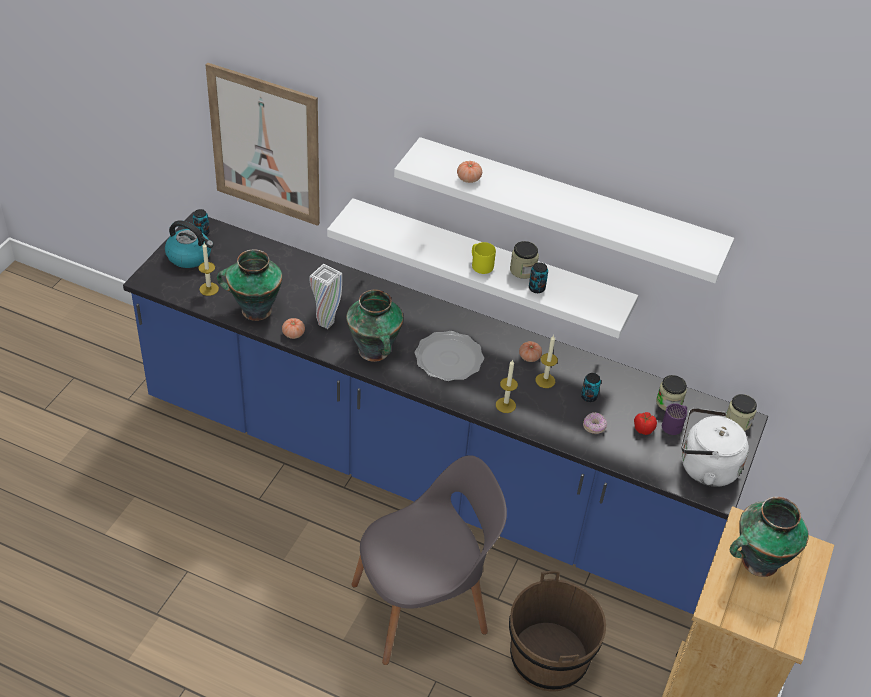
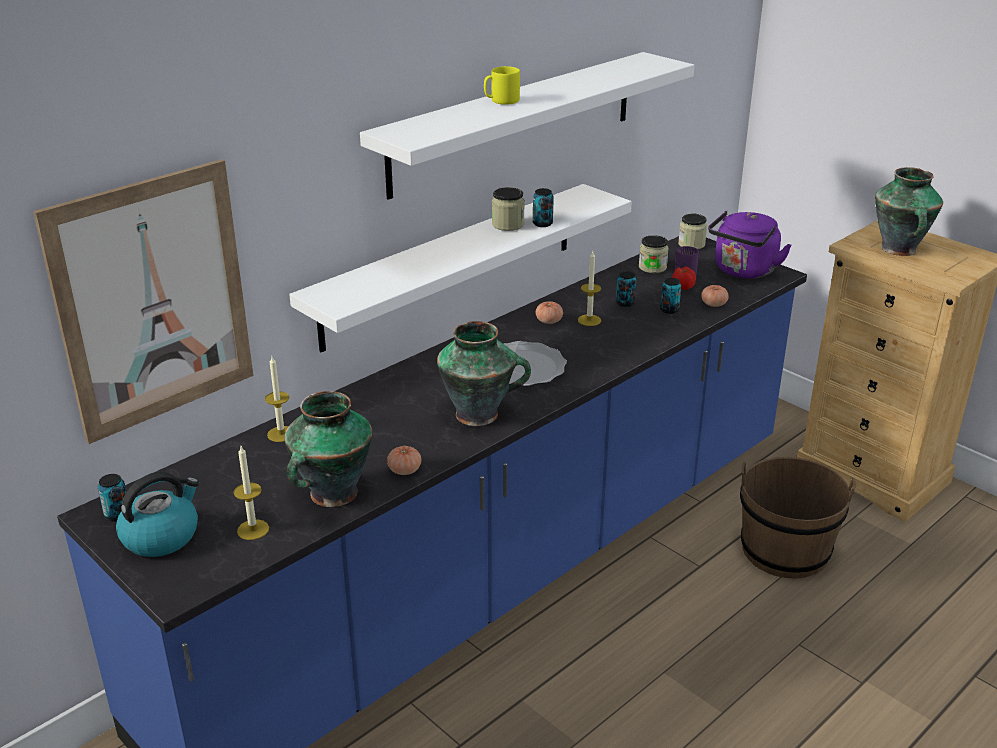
camera: 65 degrees left, 15 degrees down
(326, 323) = (403, 440): white vase -> none
(423, 606) = (693, 627): grey chair -> none
(468, 179) = (466, 122): tomato -> tomato (713, 304)
(480, 265) = (483, 243): yellow mug -> yellow mug (501, 101)
(505, 405) = (614, 350): candle -> candle (281, 434)
(594, 427) = (669, 310): donut -> can
(704, 467) = (743, 271): white kettle -> purple kettle

